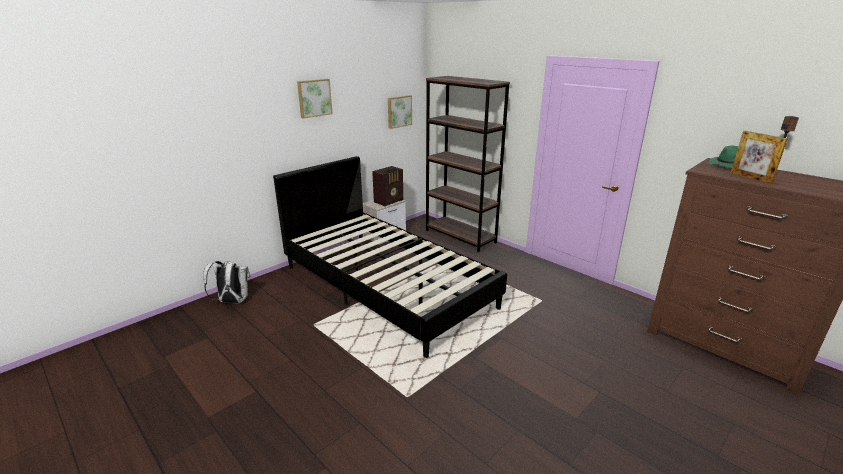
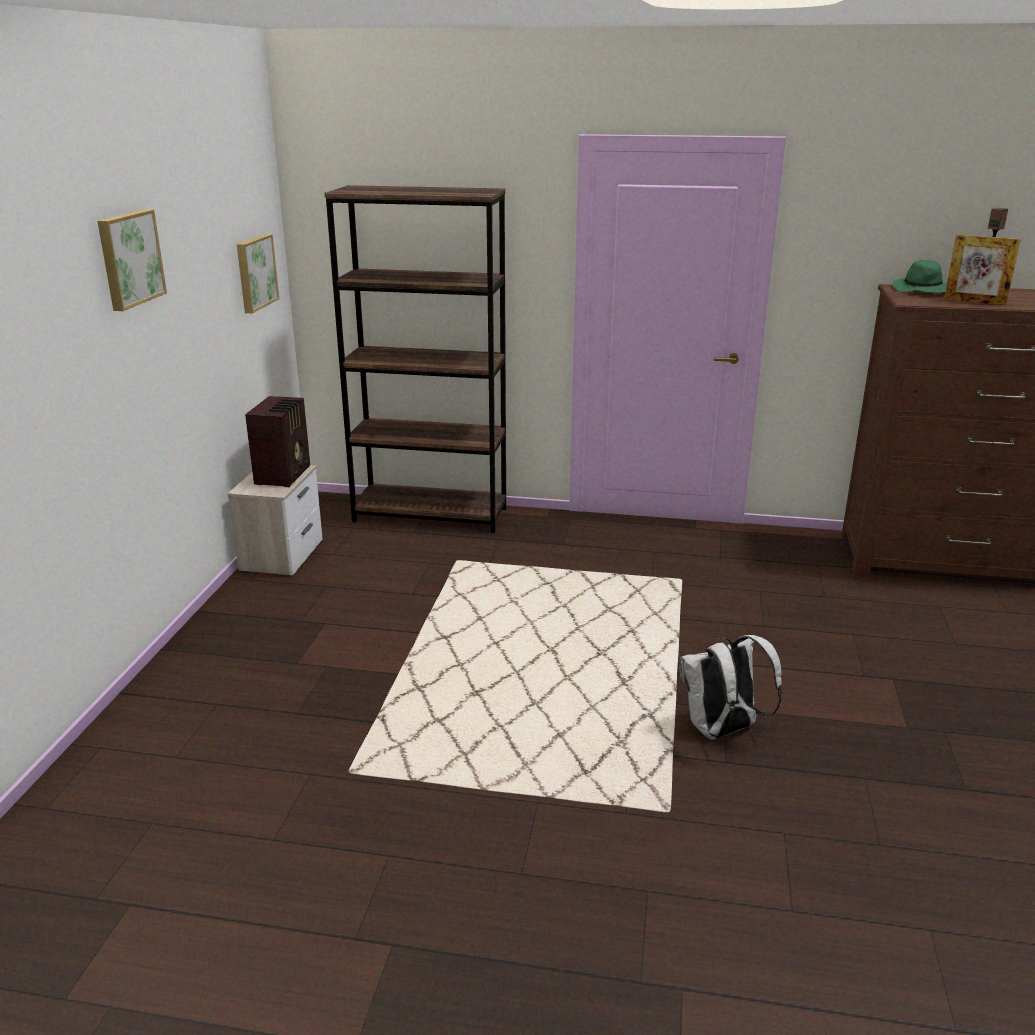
camera: 35 degrees left, 0 degrees up
(232, 301) = (89, 807): white backpack -> white backpack (722, 731)
(386, 286) = (403, 647): black bed -> none

